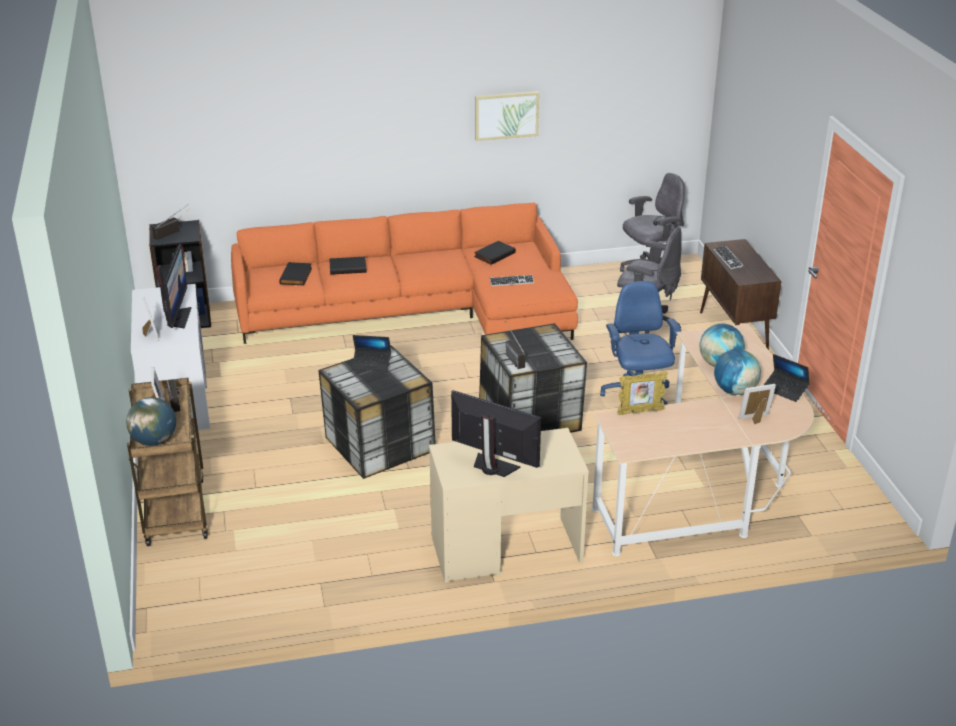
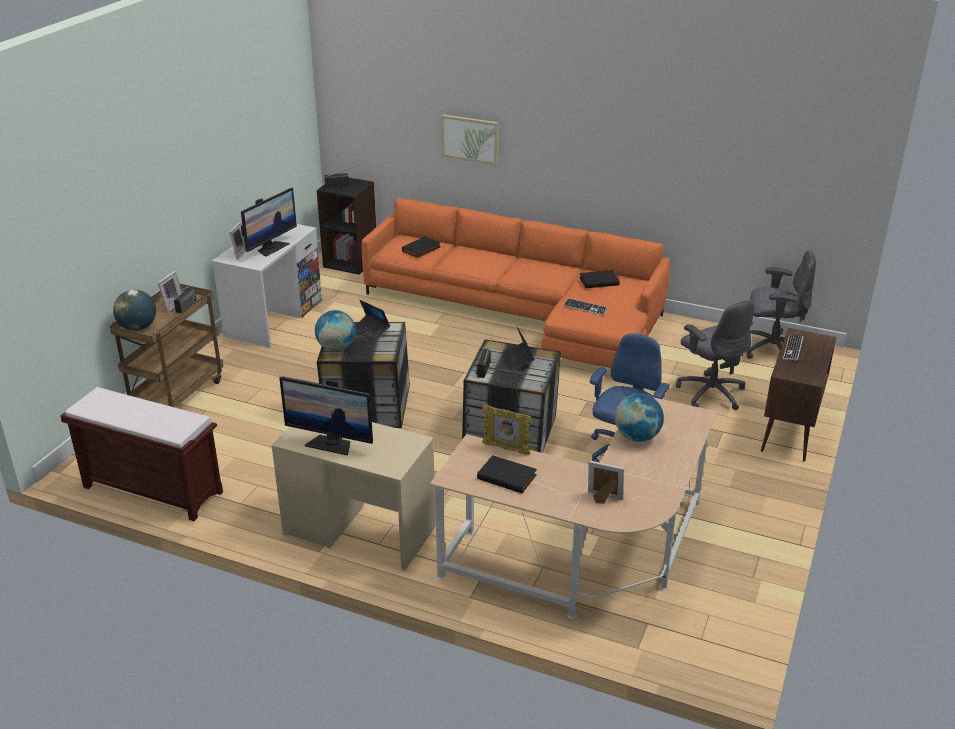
camera: 35 degrees right, 0 degrees up
(268, 603) = (151, 490): none -> brown bench
(348, 267) = (468, 255): black book -> black book (507, 476)
(493, 467) = (331, 444): monitor -> monitor turned 135 degrees clockwise
(506, 115) = (648, 150): picture -> picture (470, 139)
(734, 391) = (618, 466): globe -> globe (336, 348)
(785, 390) = (669, 484): laptop -> laptop (518, 360)

